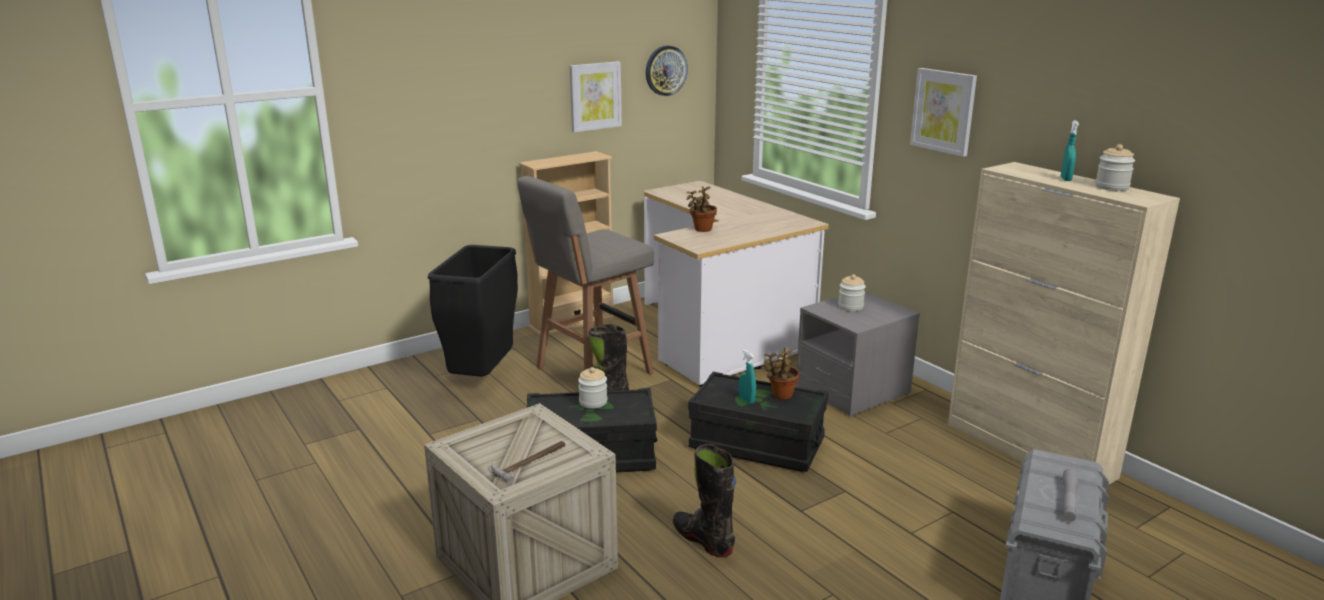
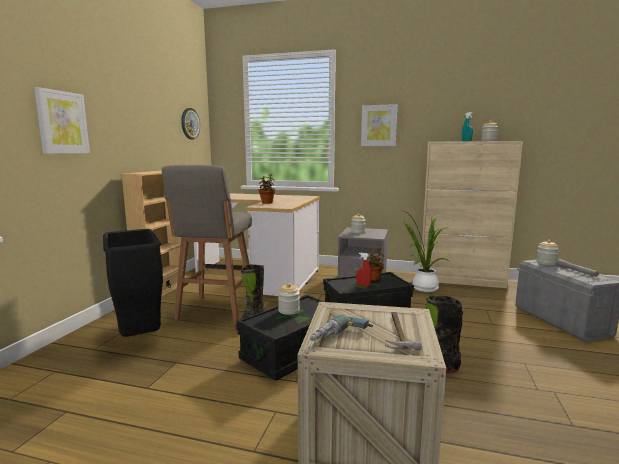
camera: 40 degrees left, 10 degrees down
(478, 446) = (341, 338): none -> power drill
(595, 96) = (158, 133): picture -> picture (62, 122)
(746, 400) = (363, 285): turquoise spray bottle -> red spray bottle
(925, 438) = (422, 288): none -> potted plant
(1065, 468) = (546, 262): none -> jar

